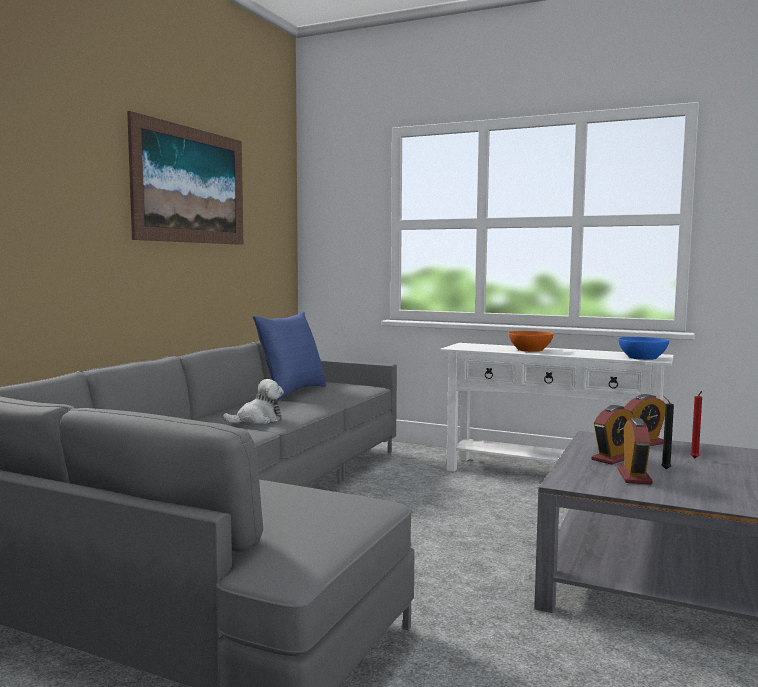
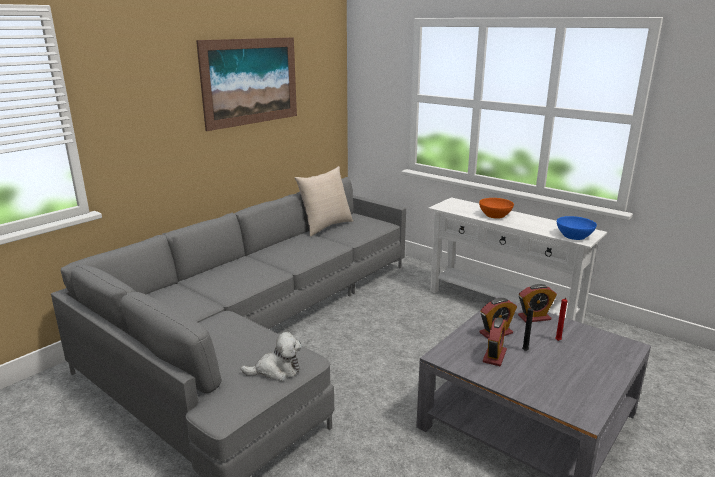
camera: 15 degrees right, 15 degrees up
(257, 420) = (285, 259): plush toy -> plush toy (276, 370)
(291, 391) = (325, 226): blue pillow -> beige pillow

